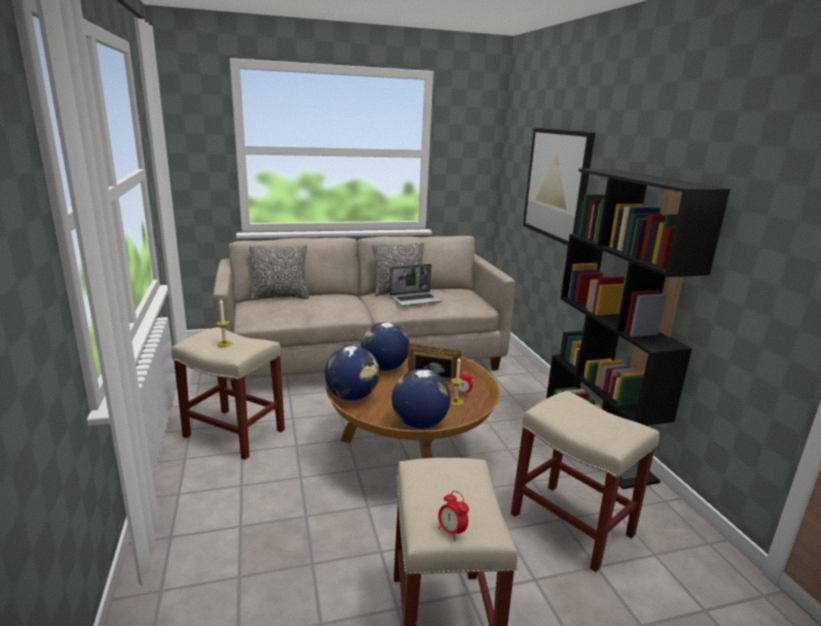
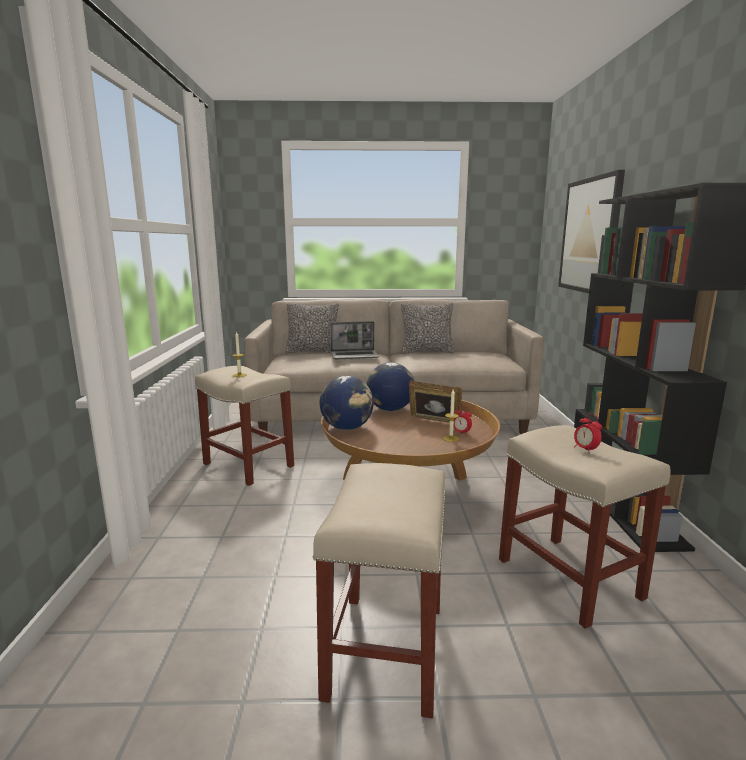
camera: 15 degrees right, 5 degrees down
(416, 300) = (440, 357): laptop -> laptop (355, 356)
(419, 423) = (403, 452): globe -> none
(451, 532) = (368, 520): alarm clock -> alarm clock (585, 450)

